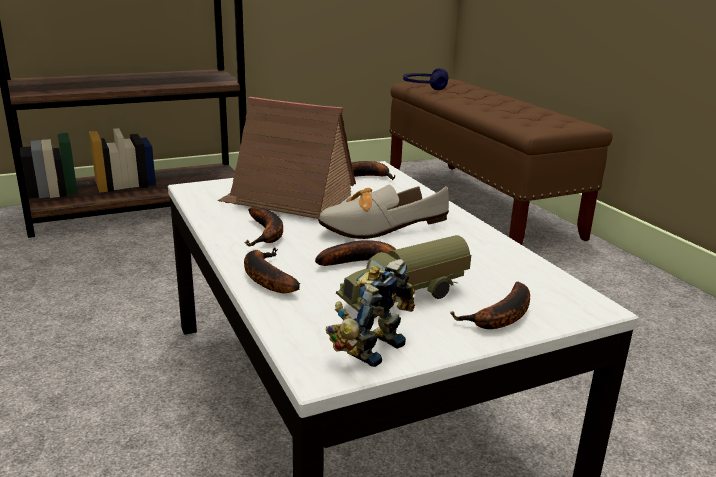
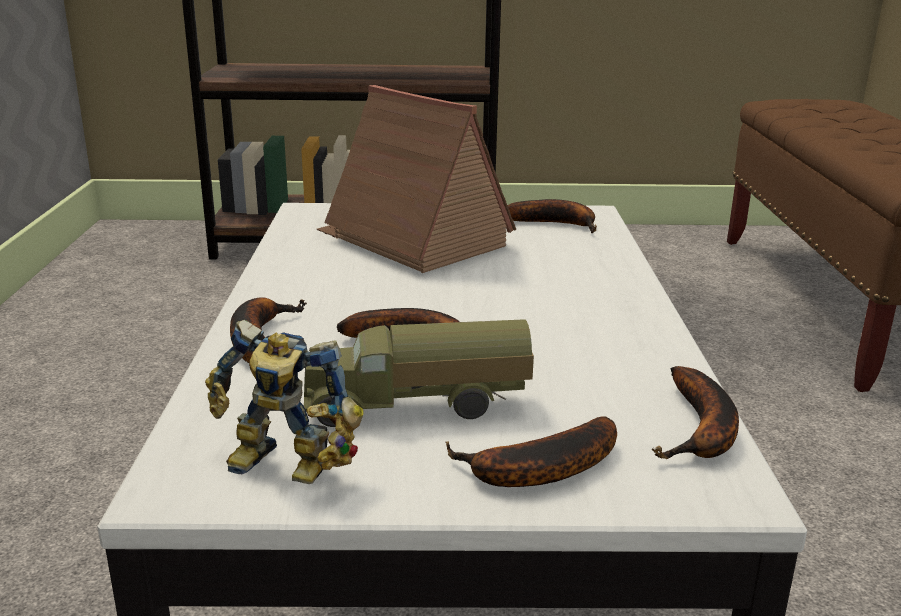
camera: 25 degrees right, 0 degrees up
(267, 233) = (330, 281): banana -> banana (701, 430)
(370, 347) = (282, 469): toy robot -> toy robot turned 135 degrees counterclockwise
(373, 227) = (488, 296): shoe -> none
(424, 87) = (787, 109): blue headphones -> none

